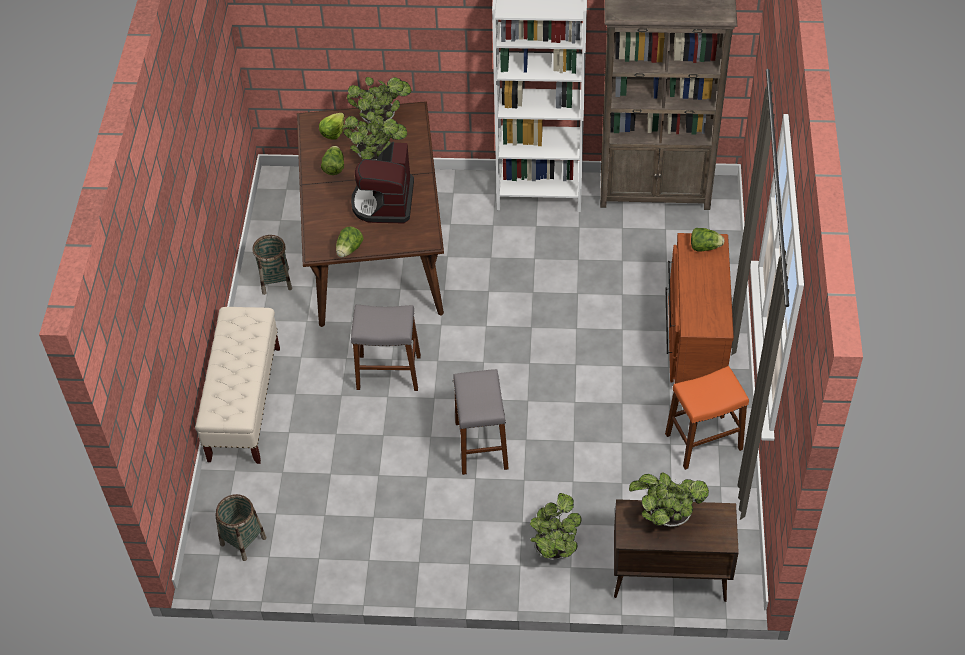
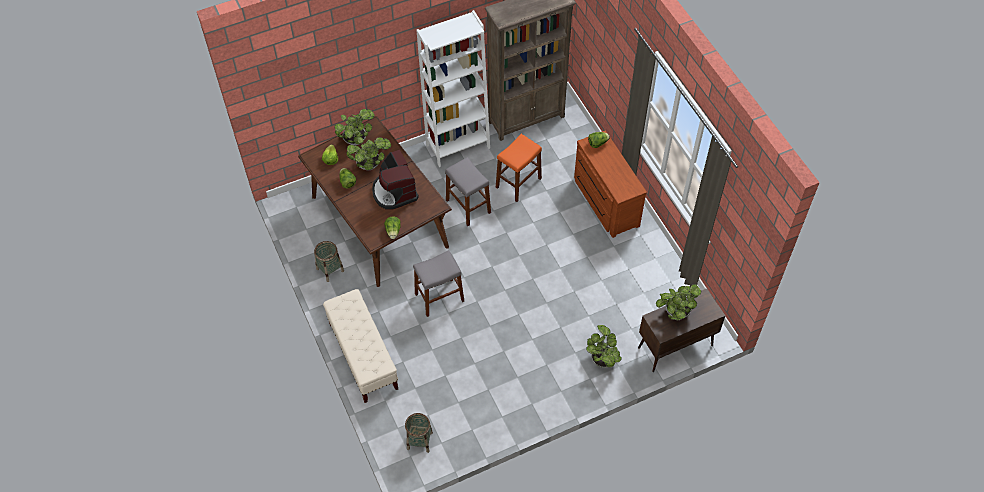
camera: 30 degrees left, 5 degrees up
(481, 445) = (523, 318): grey stool -> grey stool (468, 206)
(703, 441) = (645, 259): orange stool -> orange stool (518, 183)

